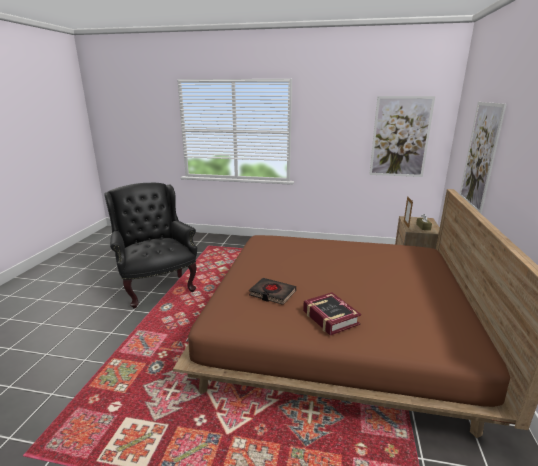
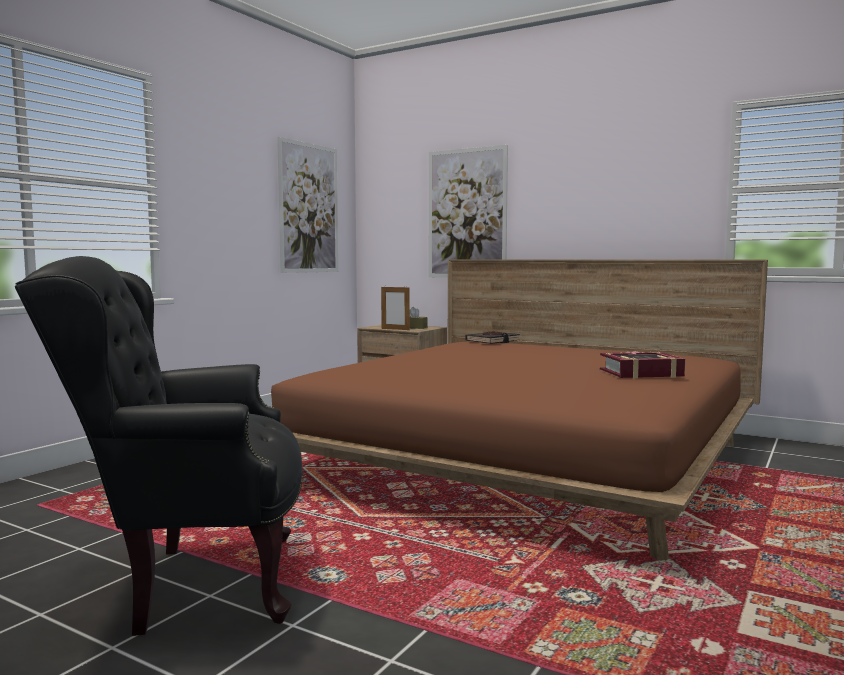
camera: 70 degrees left, 15 degrees down
(272, 293) = (562, 383): black book -> black book (492, 341)

